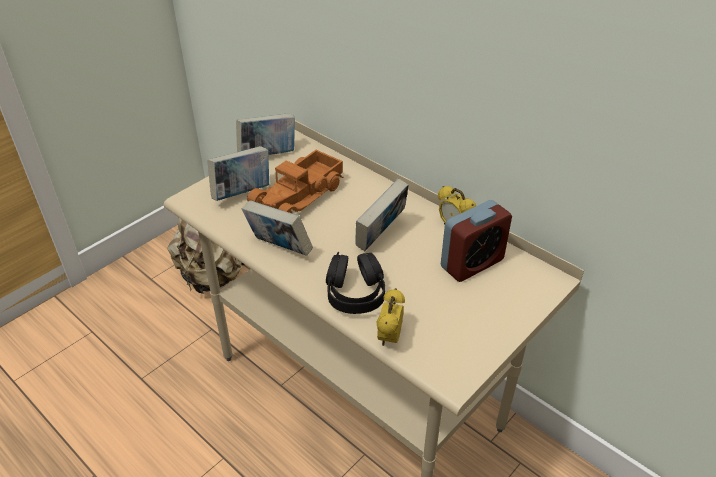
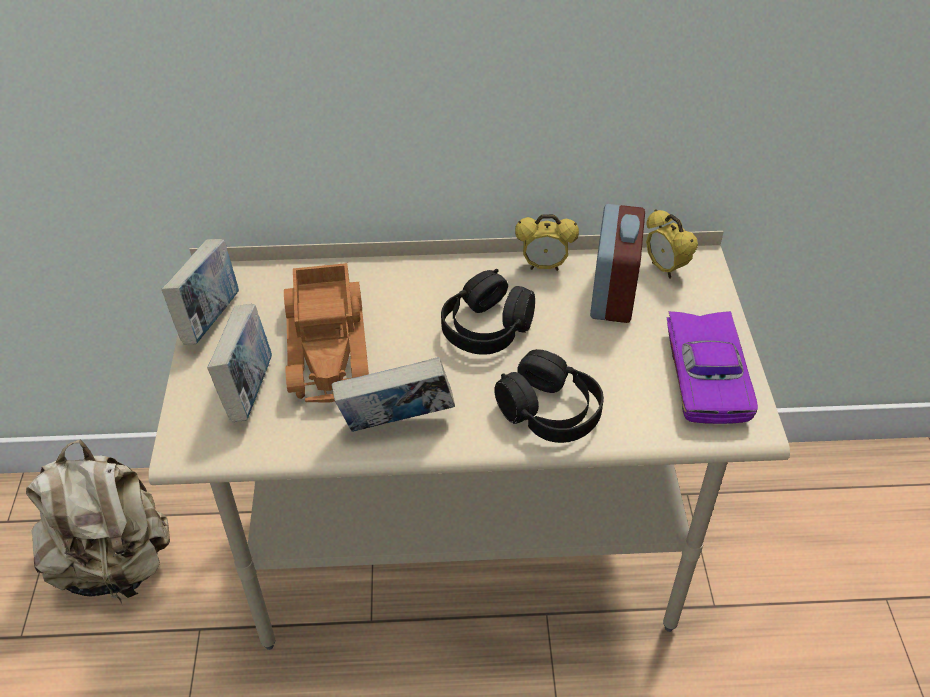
camera: 45 degrees left, 5 degrees up
(381, 236) = (486, 328): book -> black headphones
(389, 338) = (645, 431): alarm clock -> alarm clock (665, 269)
(467, 339) = (710, 376): none -> purple toy car

